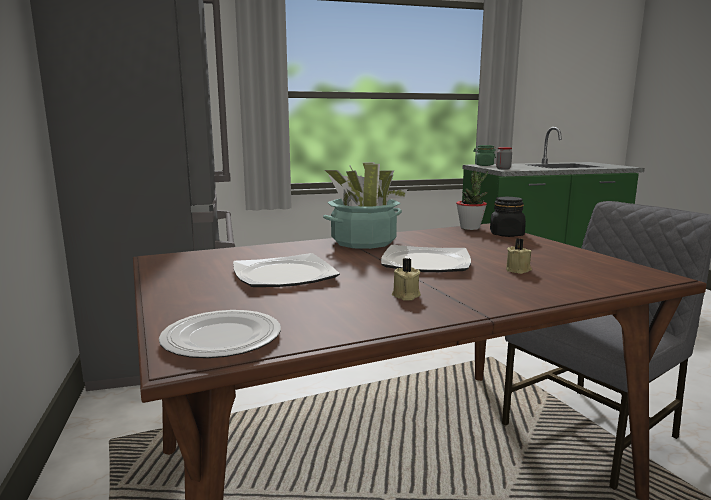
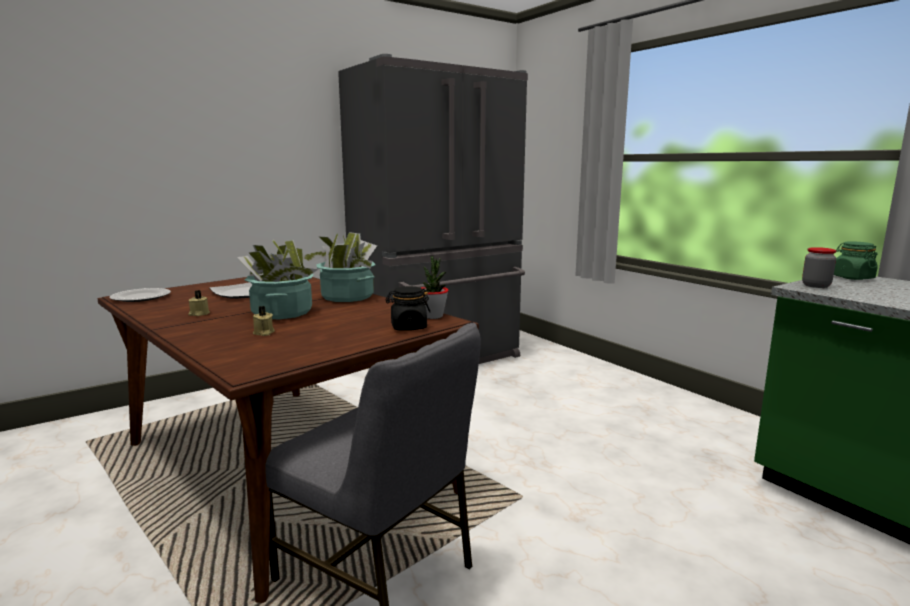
camera: 70 degrees right, 0 degrees up
(424, 263) = (282, 312): plate -> potted plant

